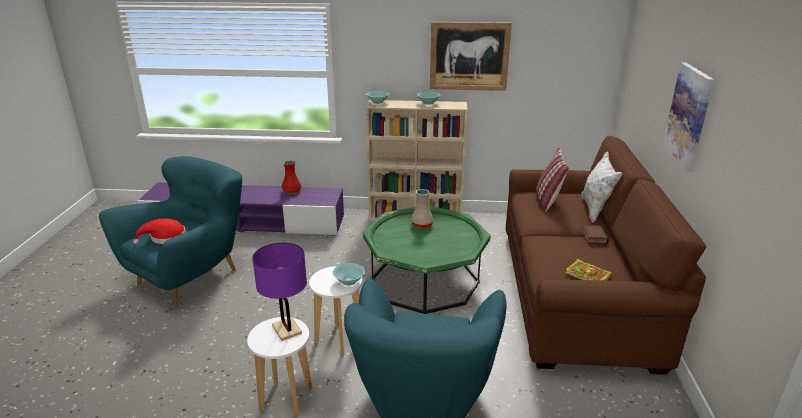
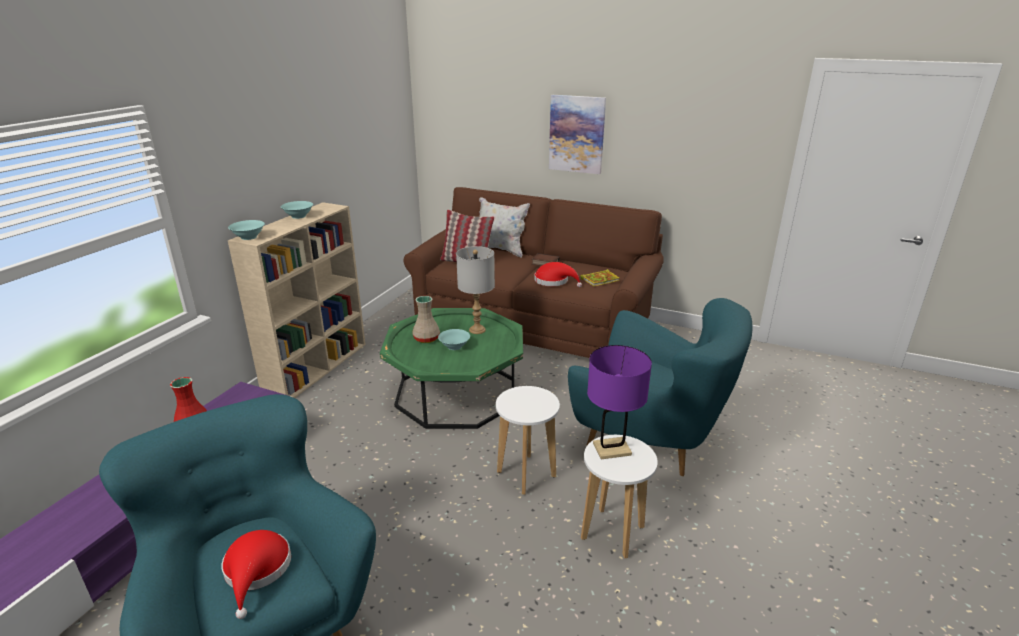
camera: 70 degrees left, 0 degrees up
(349, 281) = (535, 394): turquoise bowl -> turquoise bowl (454, 346)
(454, 242) = (477, 330): none -> grey table lamp
(469, 56) = (312, 145): picture -> none
(553, 249) = (554, 281): none -> red hat

